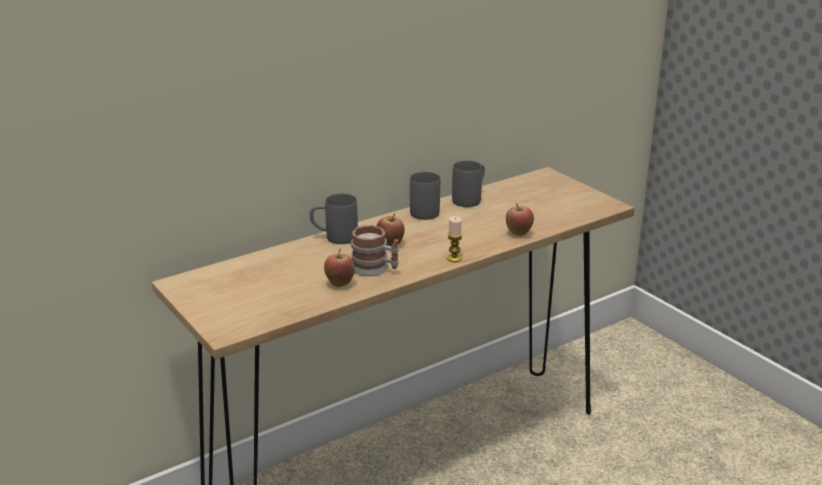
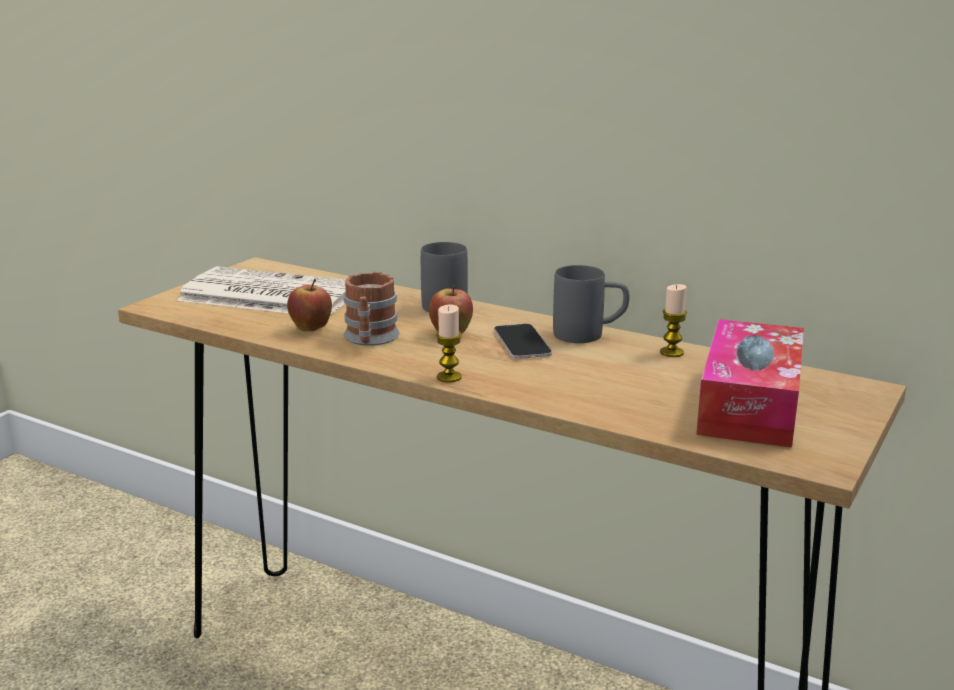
camera: 65 degrees right, 5 degrees down
(252, 288) = (268, 295): none -> newspaper
(422, 229) = (522, 343): none -> phone
(470, 199) = (671, 352): grey mug -> candle
(518, 234) = (587, 406): apple -> none
(544, 200) = (749, 404): none -> tissue box

